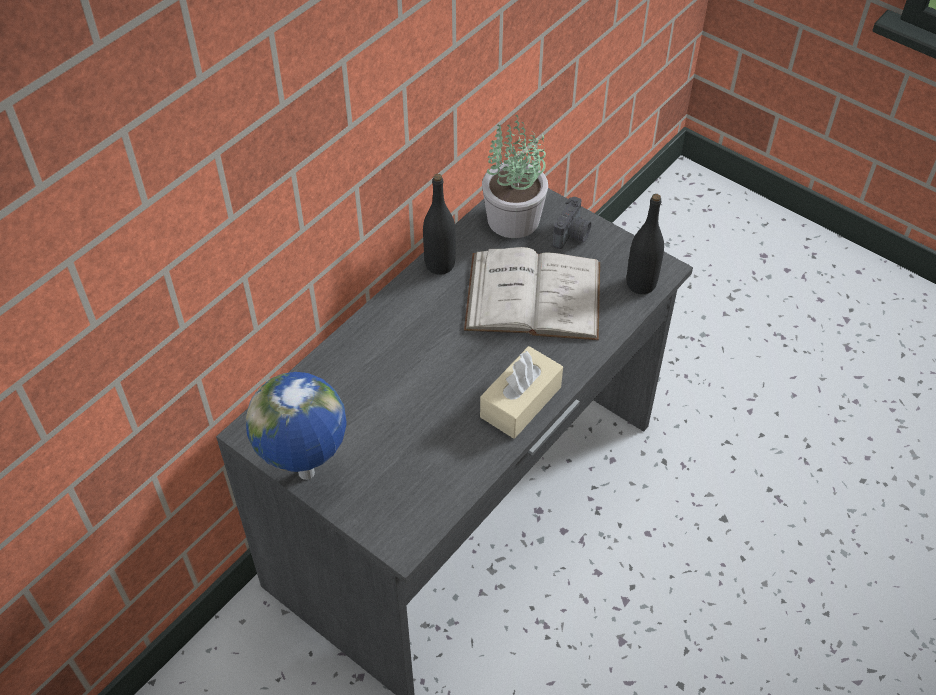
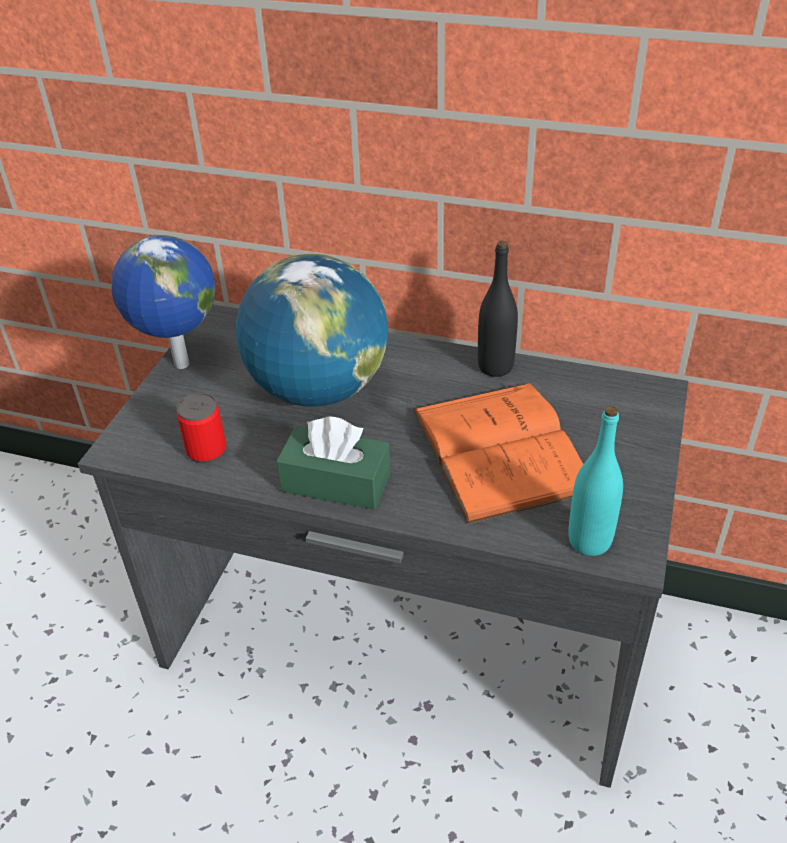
camera: 70 degrees right, 10 degrees down
(403, 383) = (318, 390): none -> globe
(440, 478) = (206, 451): none -> can
(512, 218) = (607, 399): potted plant -> none
(520, 402) = (336, 482): beige tissue box -> green tissue box
(533, 296) = (500, 449): white book -> orange book
(572, 235) = (623, 455): camera -> none
(641, 284) = (589, 541): black bottle -> turquoise bottle

